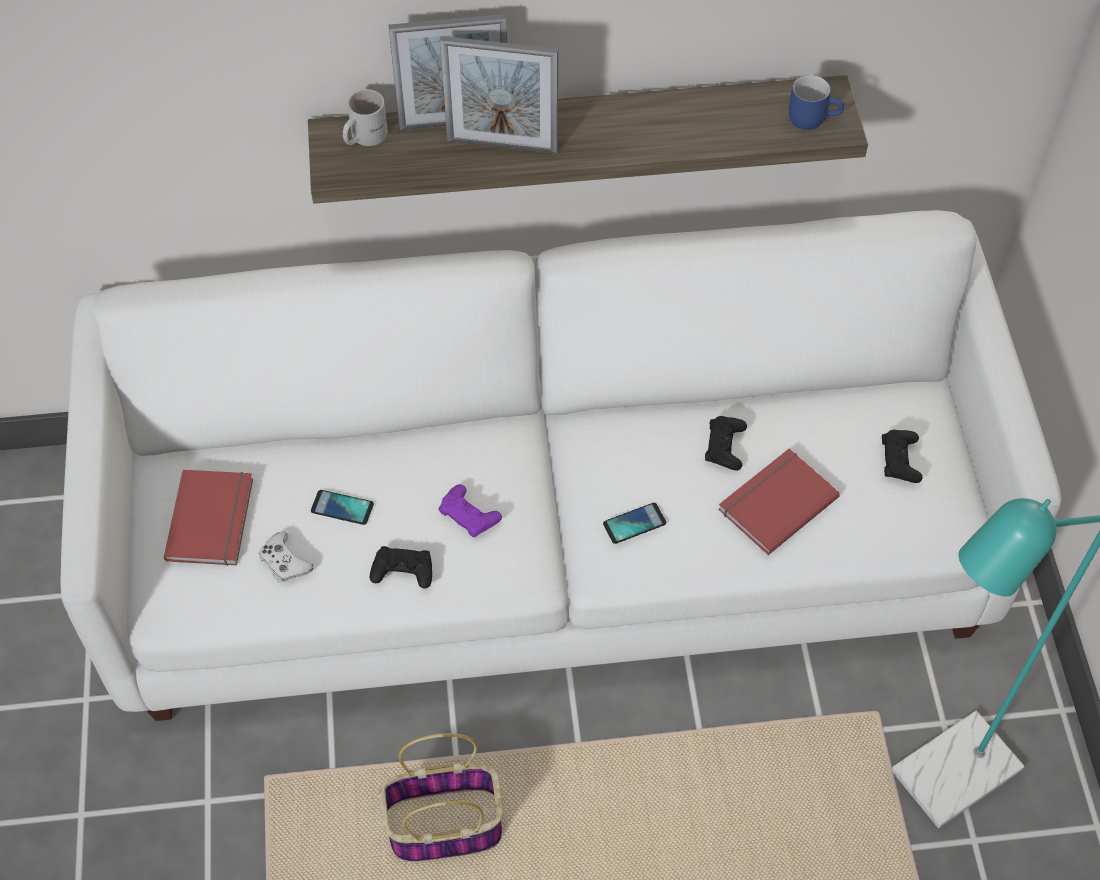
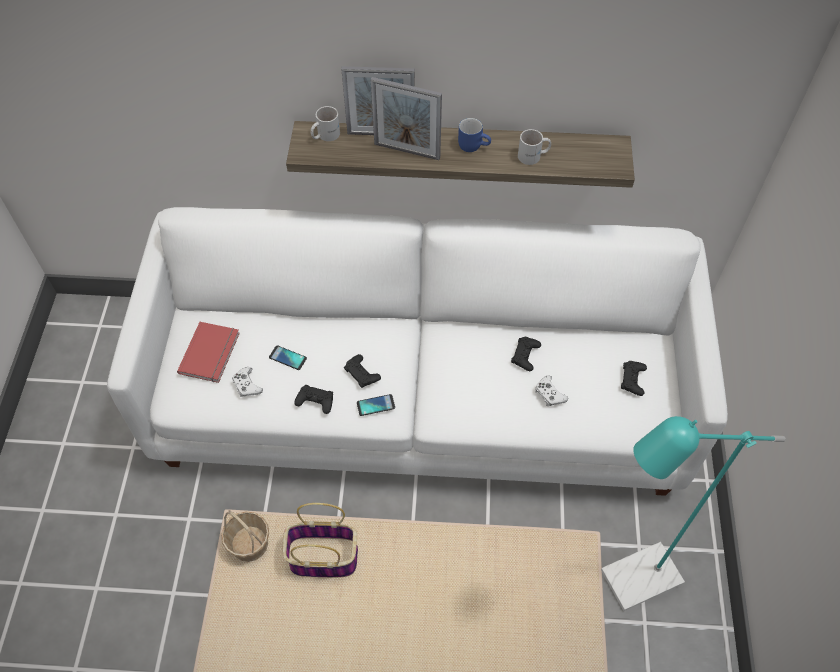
camera: 10 degrees right, 0 degrees up
(318, 824) = (250, 544): none -> basket
(469, 514) = (362, 373): purple game controller -> black game controller
(634, 523) = (460, 394): phone -> phone (375, 405)
(704, 128) = (533, 156): none -> white mug
(775, 502) = (549, 394): red book -> white game controller
(812, 117) = (602, 158): blue mug -> blue mug (473, 145)

